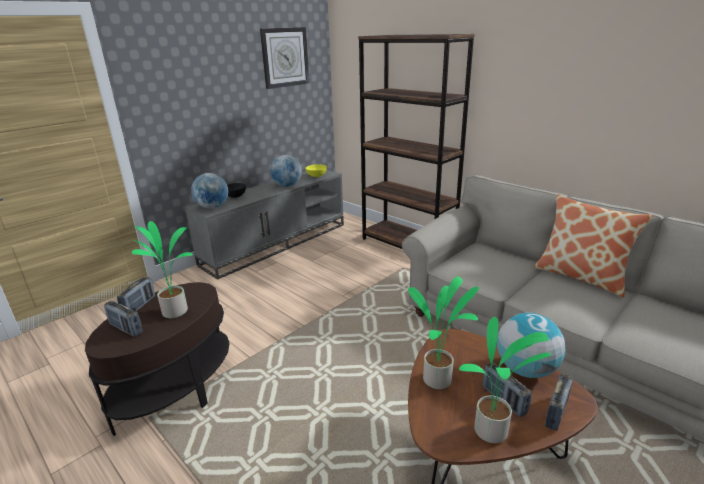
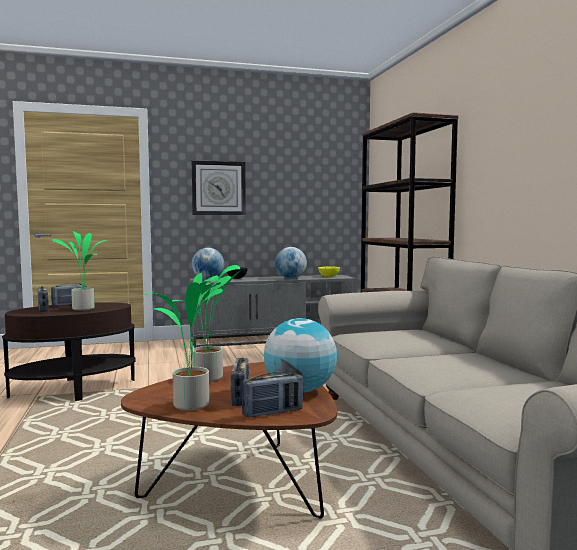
camera: 30 degrees right, 20 degrees down
(285, 57) = (314, 163): wall clock -> wall clock (218, 188)
(581, 276) = (498, 360): pillow -> none

